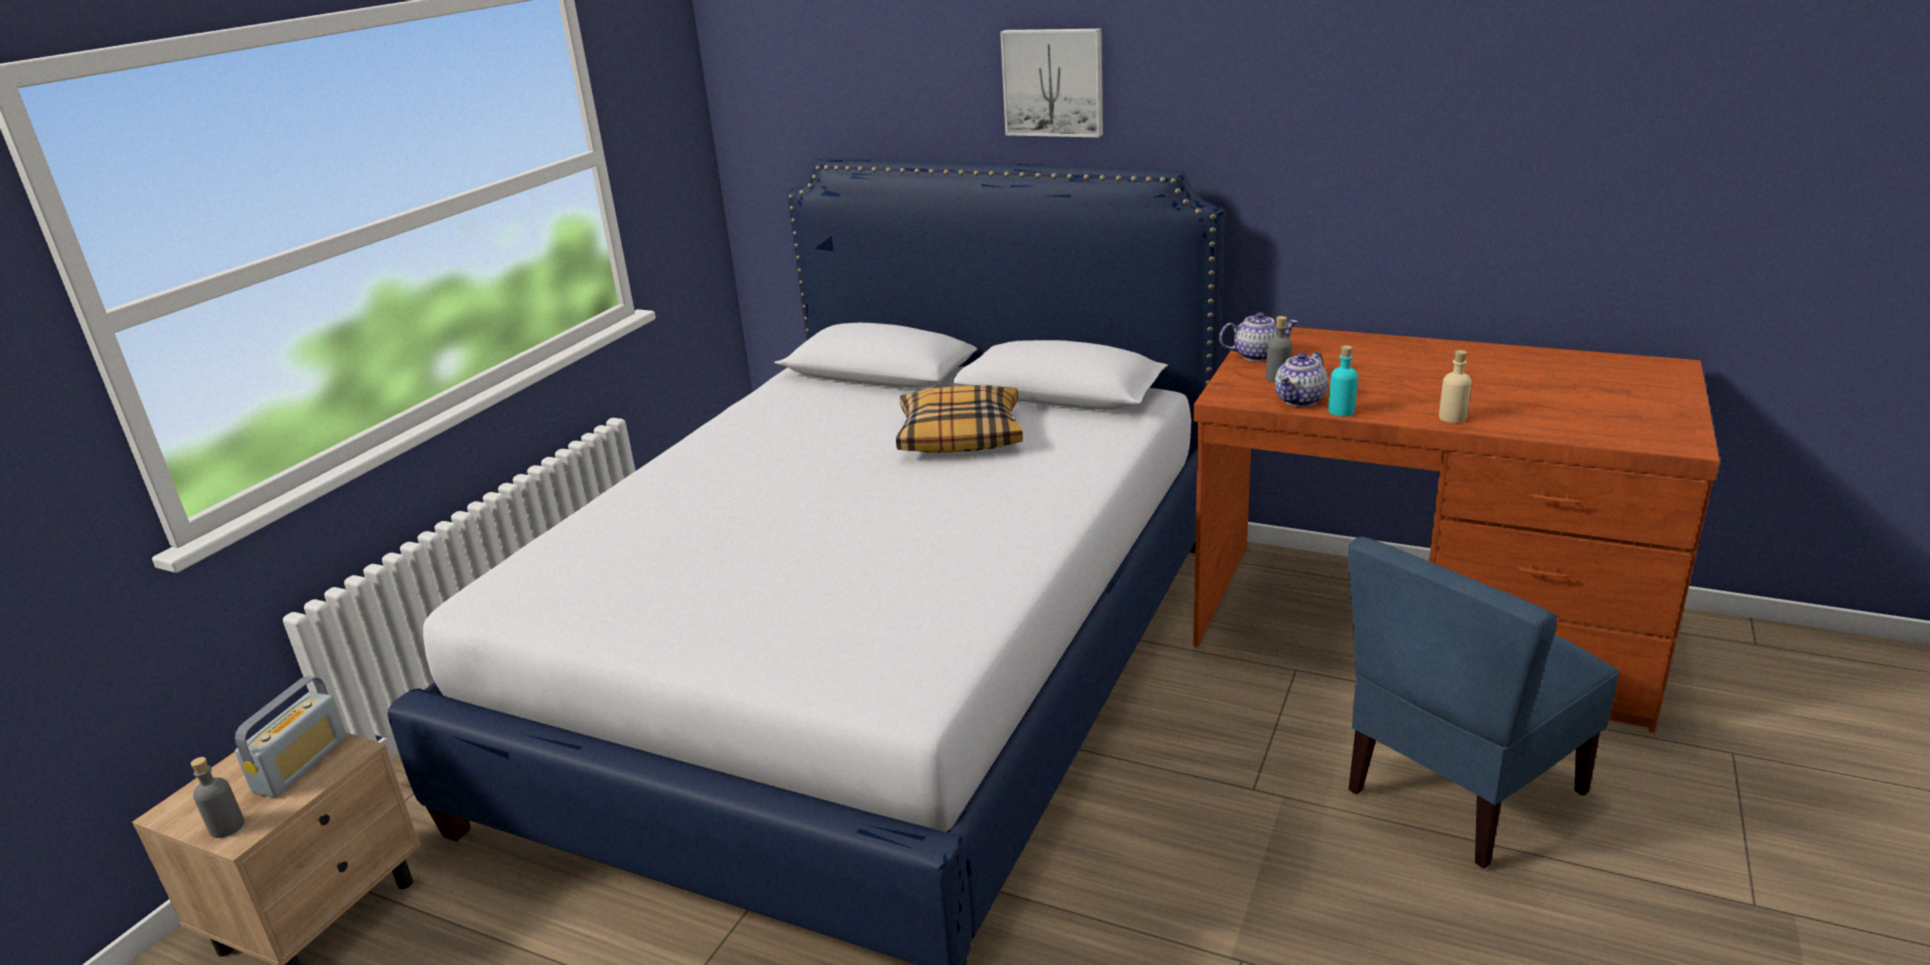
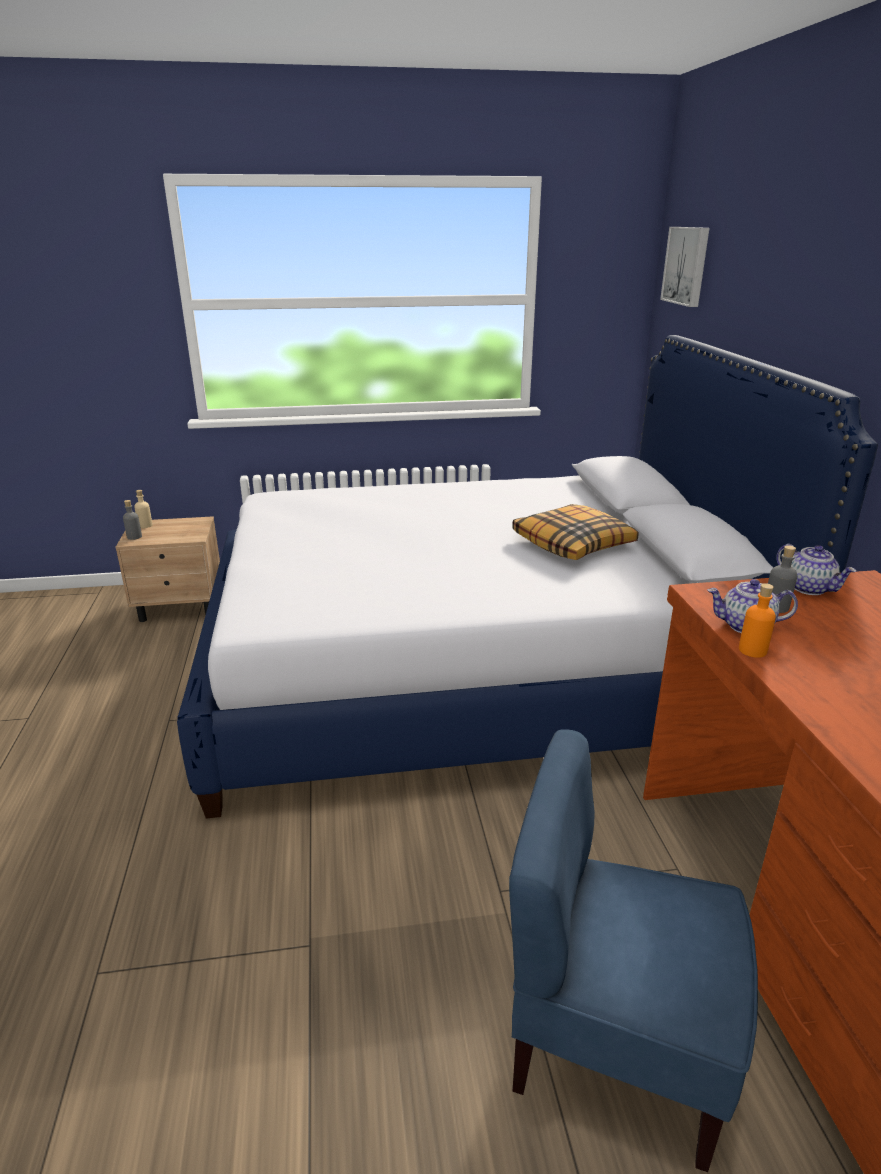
camera: 55 degrees right, 0 degrees up
(301, 764) = (181, 532): radio -> none
(1054, 82) = (813, 295): picture -> picture (687, 266)
(1341, 411) = (752, 650): turquoise bottle -> orange bottle
(1452, 417) = (833, 714): beige bottle -> beige bottle (145, 525)

